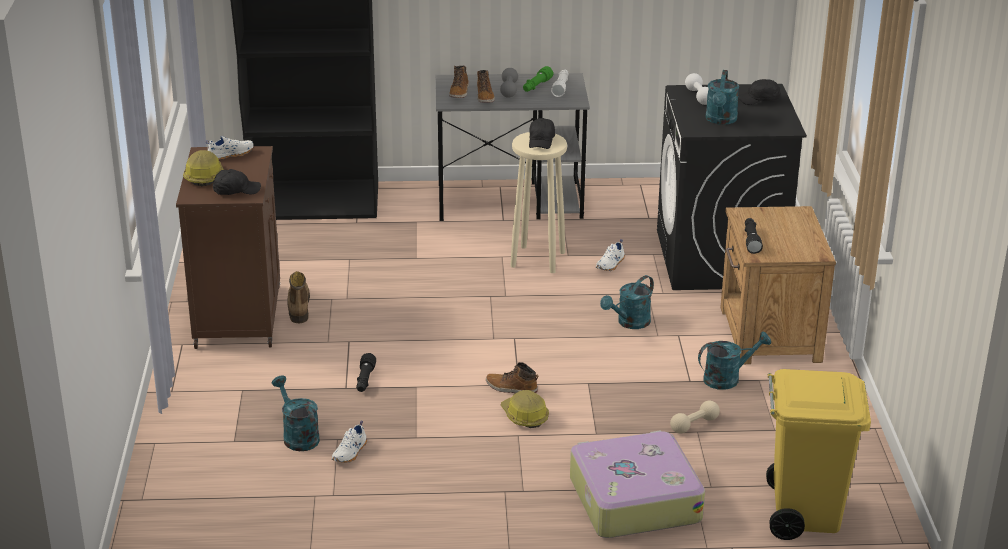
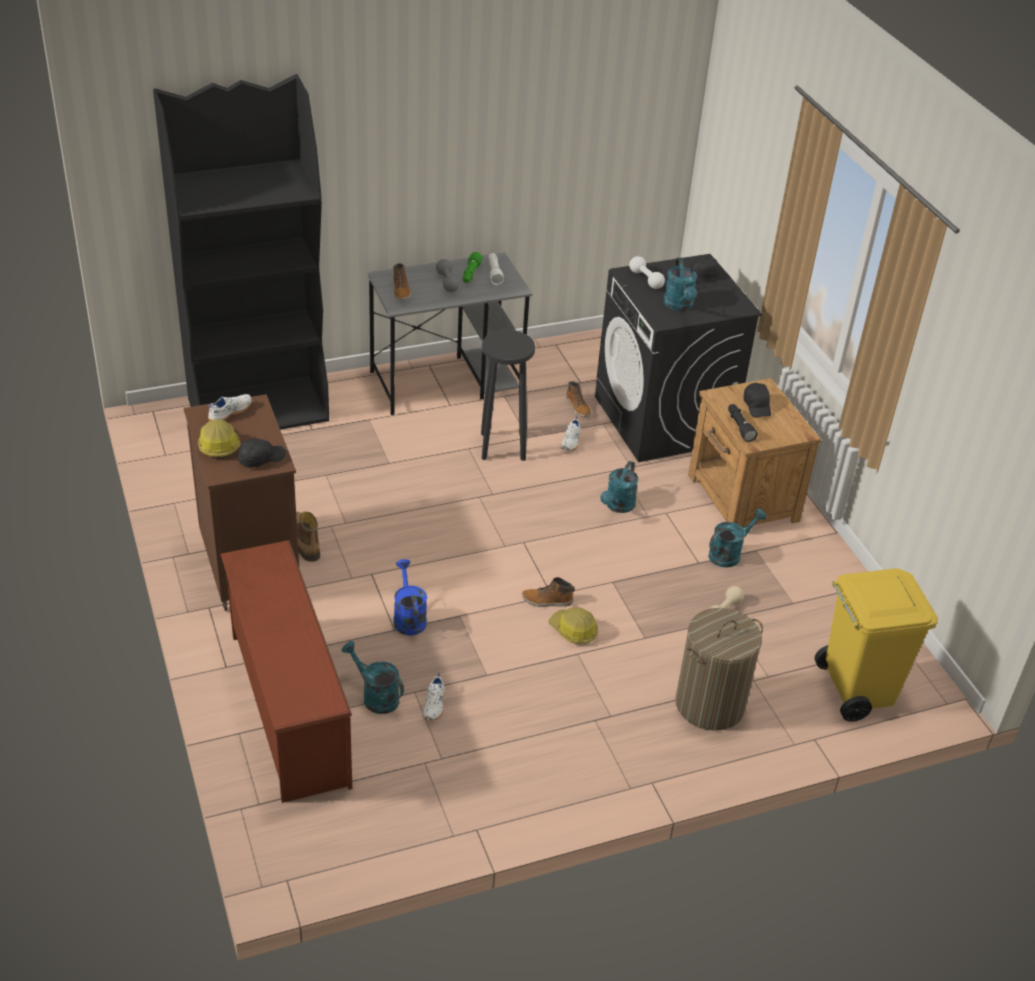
camera: 20 degrees left, 10 degrees up
(209, 431) = (286, 707): none -> brown shoe rack
(365, 380) = (408, 617): black flashlight -> blue watering can
(485, 96) = (429, 293): boot -> boot (578, 407)
(537, 259) = (502, 446): beige stool -> black stool
(541, 141) = (509, 342): black cap -> black cap (757, 406)
(633, 499) = (709, 704): suitcase -> laundry basket

